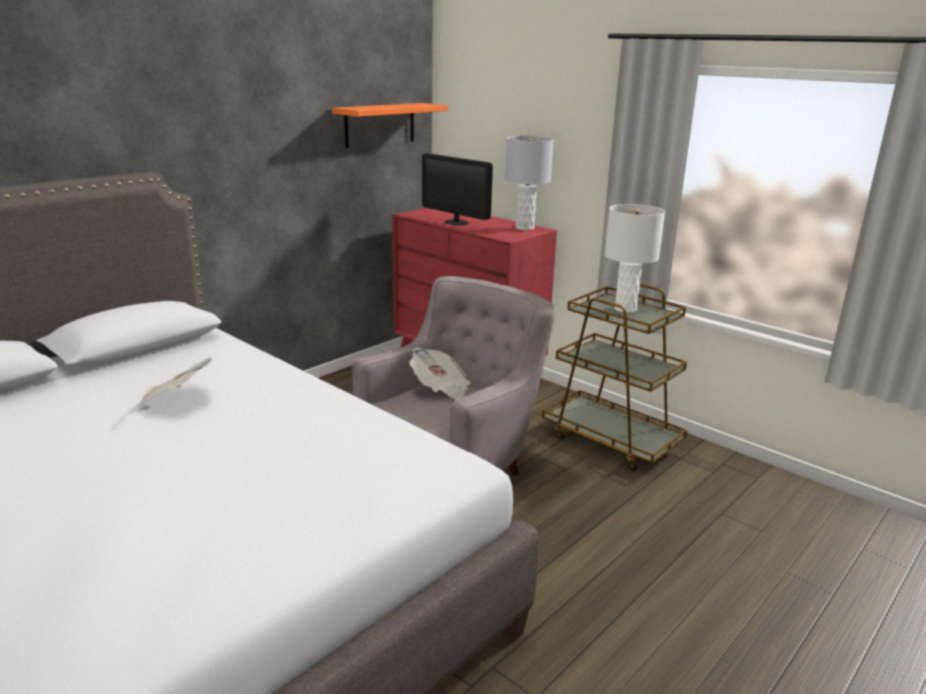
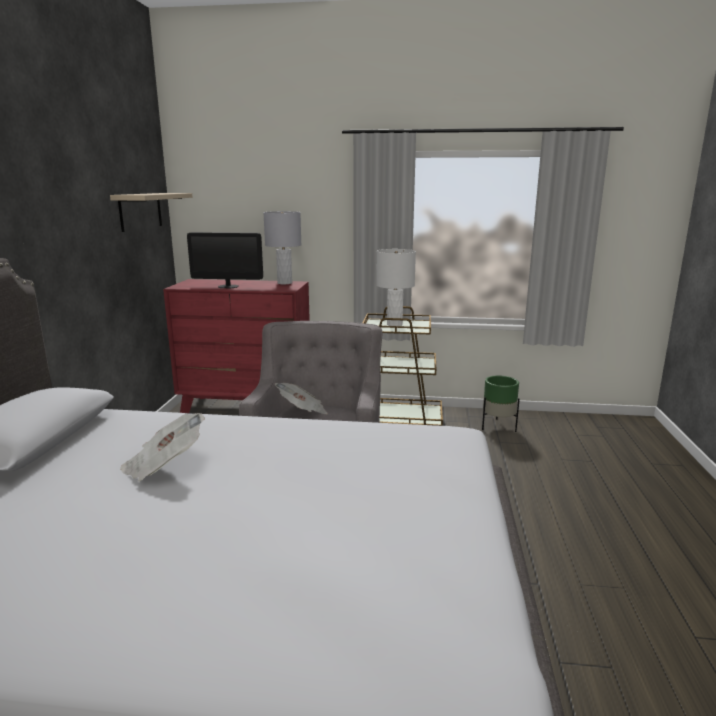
camera: 35 degrees left, 5 degrees down
(380, 124) = (140, 211): orange shelf -> beige shelf
(747, 492) = (497, 426): none -> green planter

